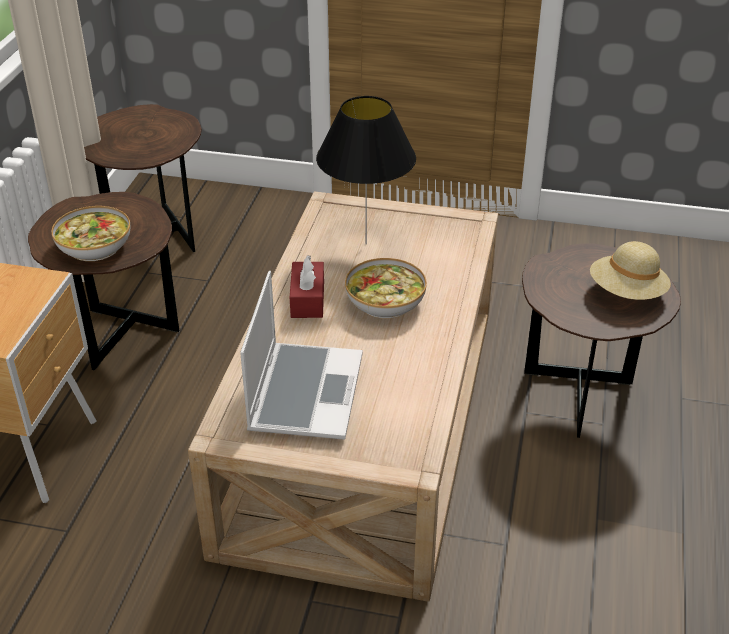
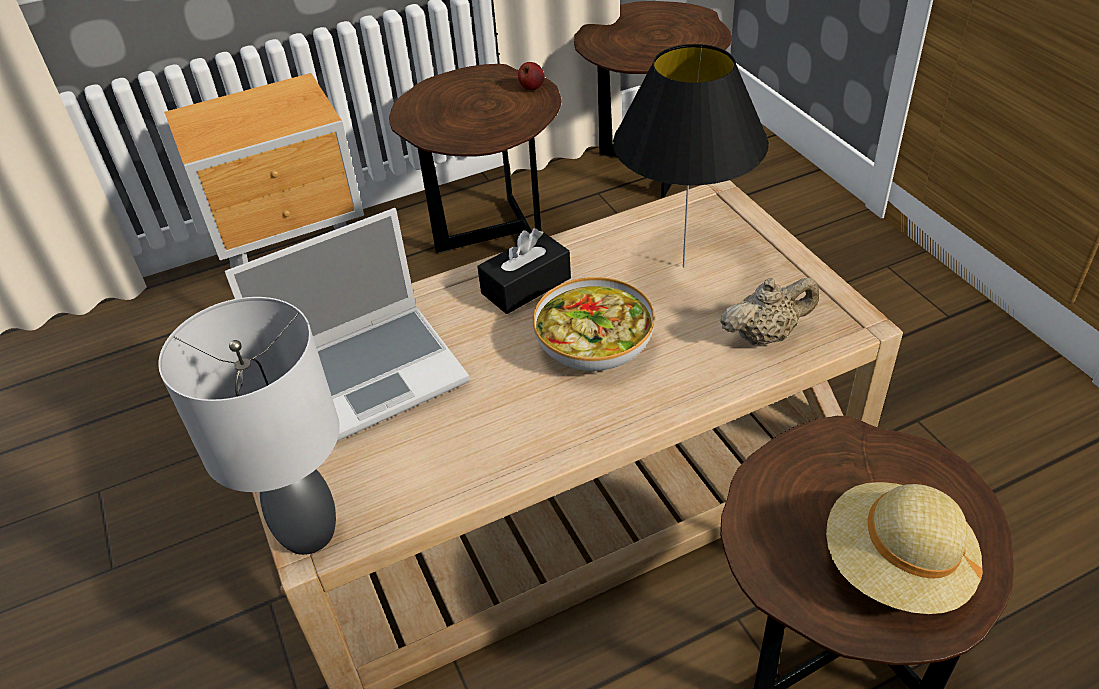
camera: 55 degrees right, 5 degrees up
(95, 246) = (447, 118): bowl -> none
(119, 201) = (532, 88): none -> apple
(307, 299) = (526, 286): red tissue box -> black tissue box
(404, 464) = (307, 532): none -> grey table lamp
(450, 249) = (765, 335): none -> beige teapot

